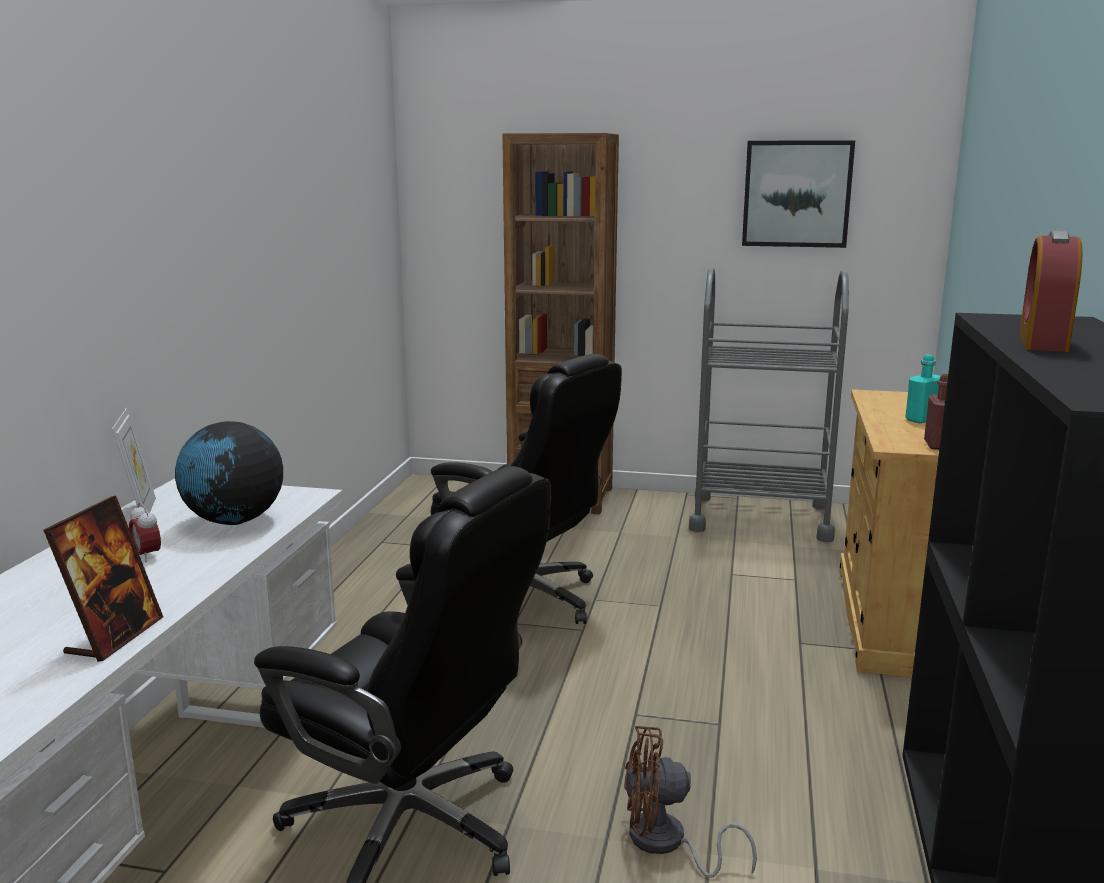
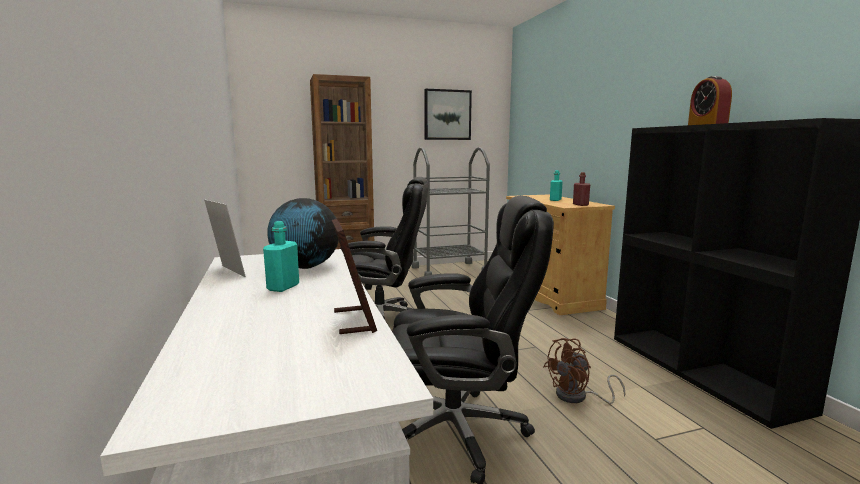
camera: 30 degrees left, 5 degrees down
(147, 556) = (283, 287): alarm clock -> turquoise bottle

